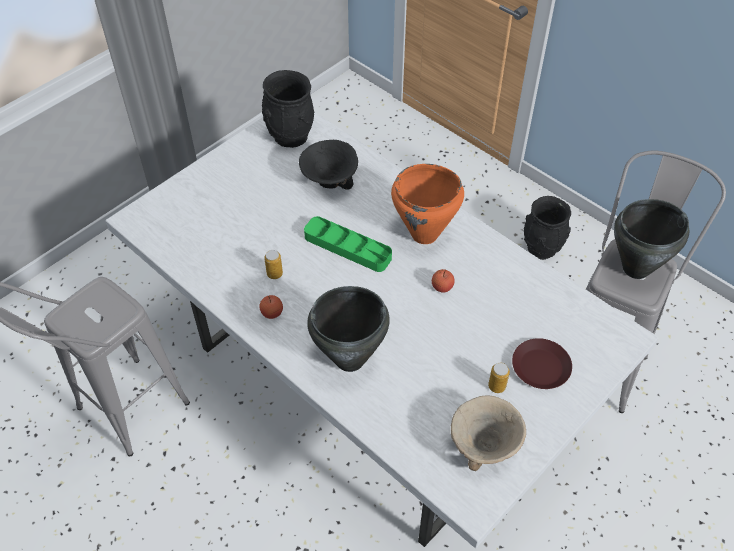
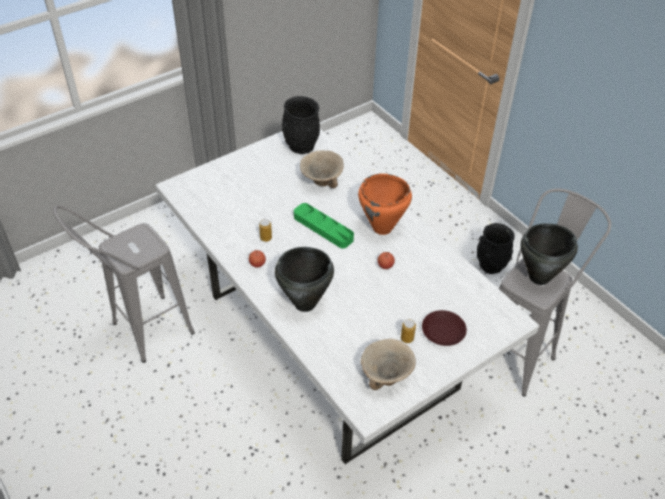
camera: 10 degrees right, 5 degrees down
(328, 183) = (321, 182): black bowl -> beige bowl

